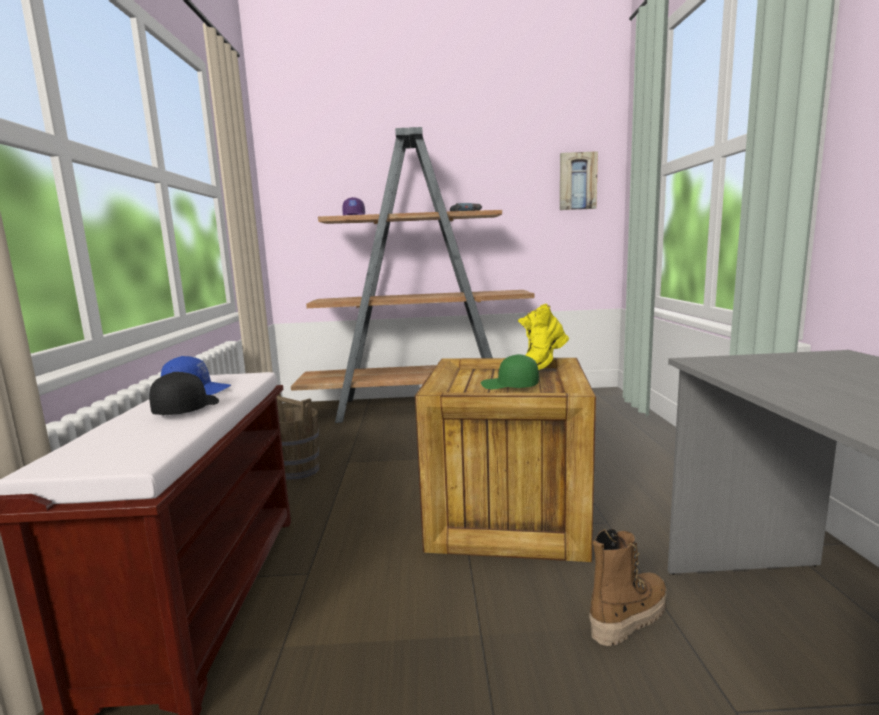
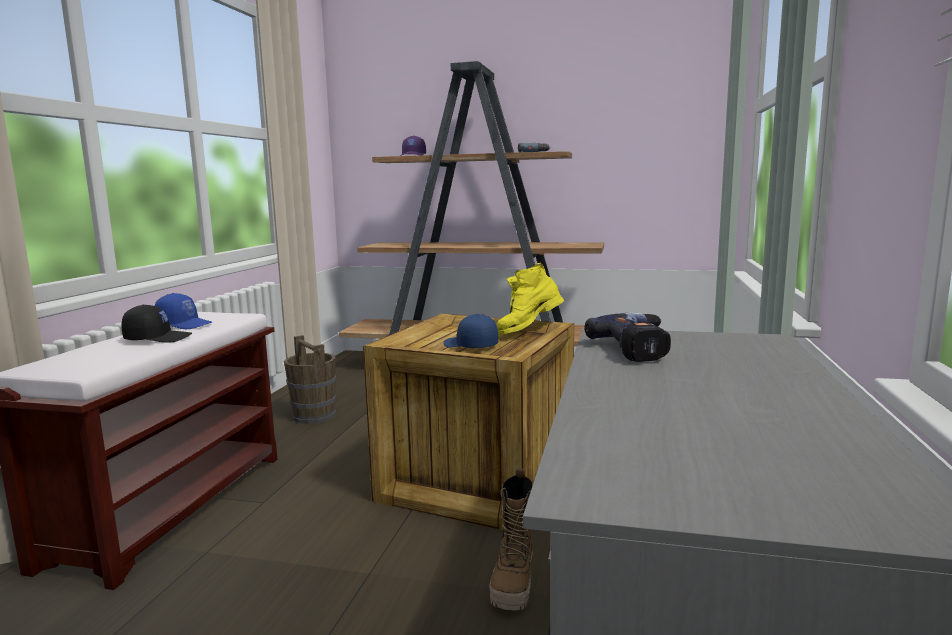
camera: 15 degrees right, 0 degrees up
(186, 409) = (158, 338): black cap -> black cap turned 60 degrees clockwise
(509, 386) = (470, 346): green cap -> blue cap
(577, 181) = (678, 115): picture -> none
(627, 617) = (513, 584): boot -> boot turned 120 degrees clockwise
(770, 372) = (640, 349): none -> power drill

